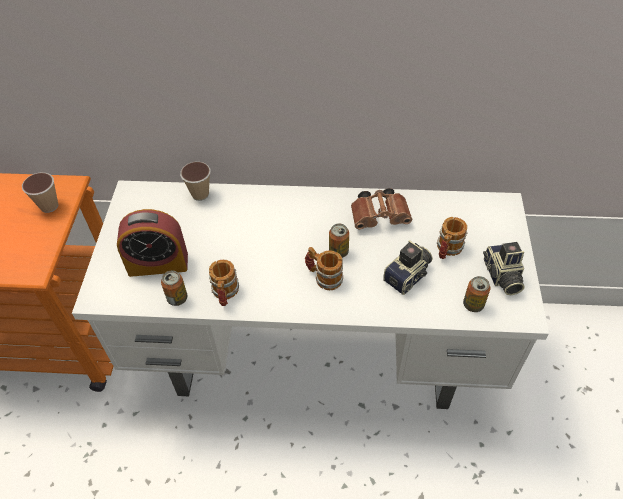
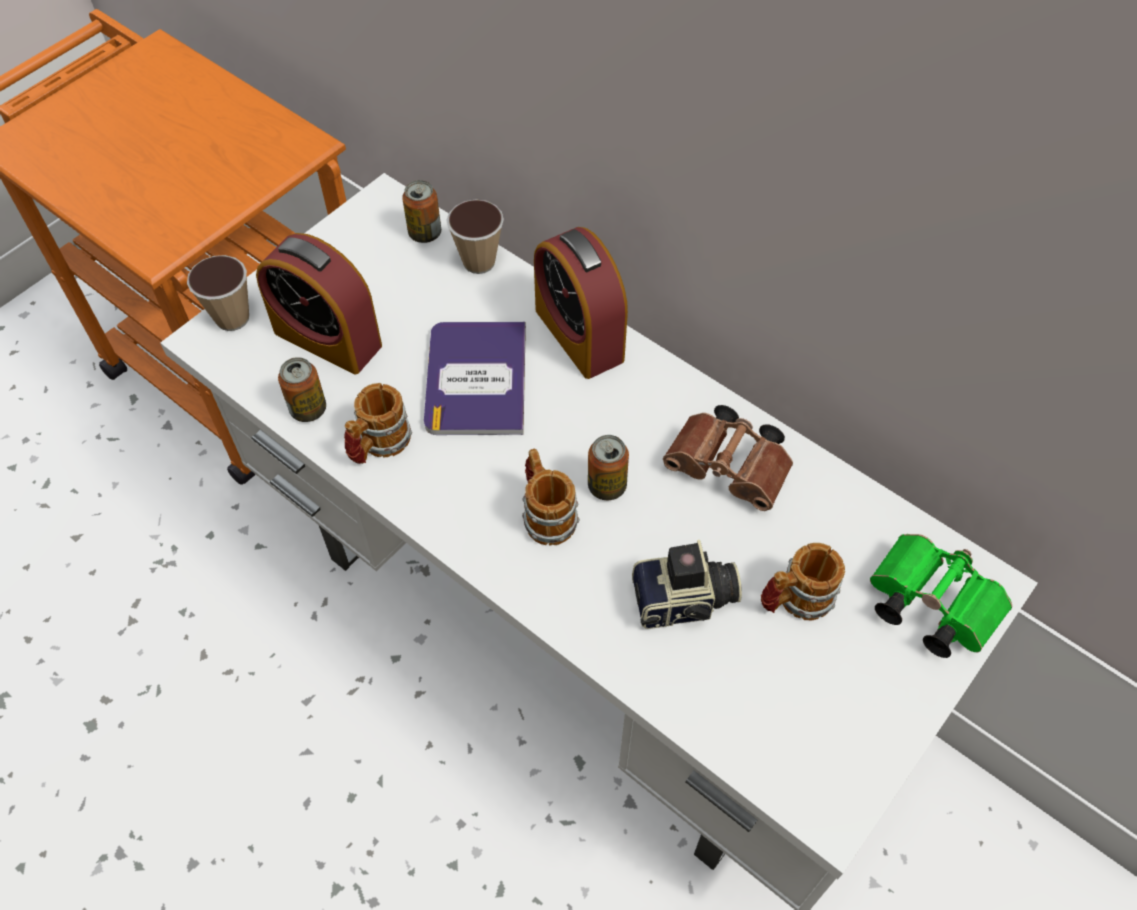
camera: 35 degrees right, 5 degrees up
(49, 206) = (253, 162): cup -> cup (232, 318)
(244, 242) = (476, 379): none -> book
(272, 200) = (579, 335): none -> alarm clock
(473, 304) = (751, 726): can -> can (425, 233)
(492, 223) = (926, 604): none -> green binoculars
(501, 276) = (850, 712): camera -> none

